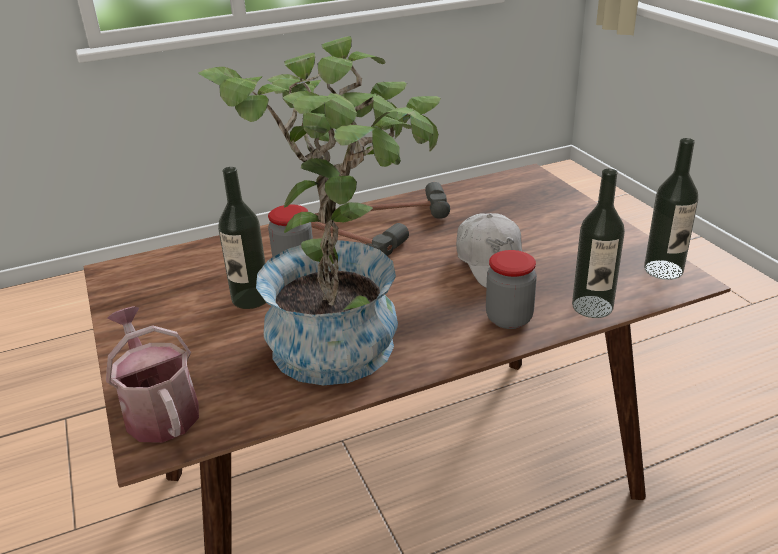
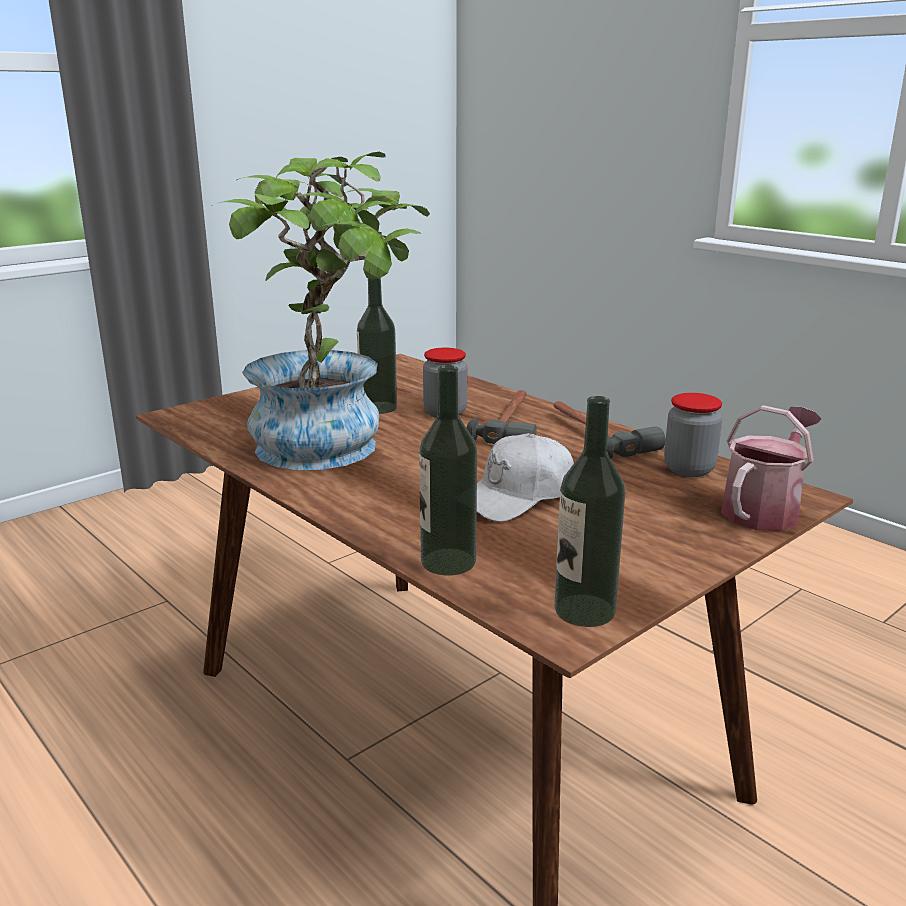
camera: 70 degrees right, 10 degrees down
(159, 410) = (214, 409): watering can -> watering can (764, 509)
(509, 319) = (396, 516): jar -> jar (689, 469)

